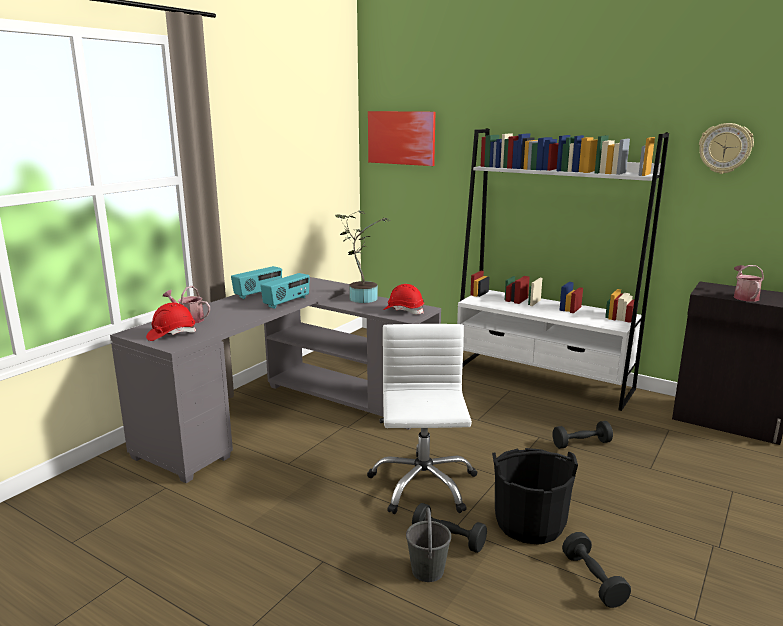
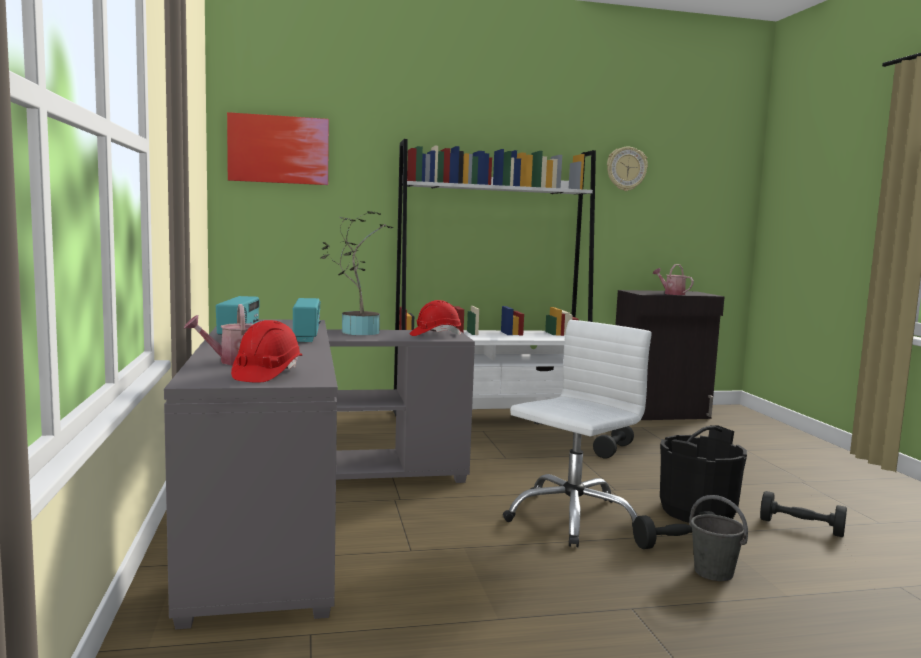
camera: 45 degrees left, 10 degrees down
(422, 484) = (572, 517): white office chair -> white office chair turned 90 degrees clockwise

